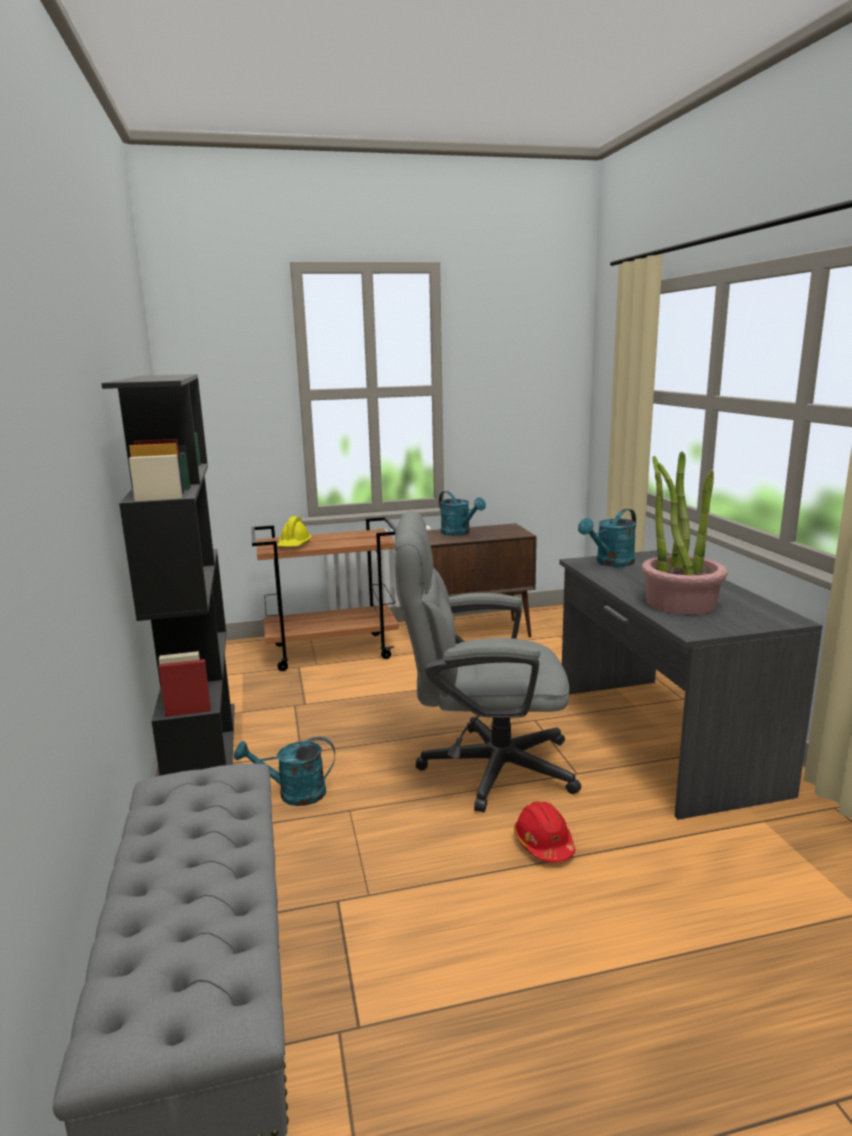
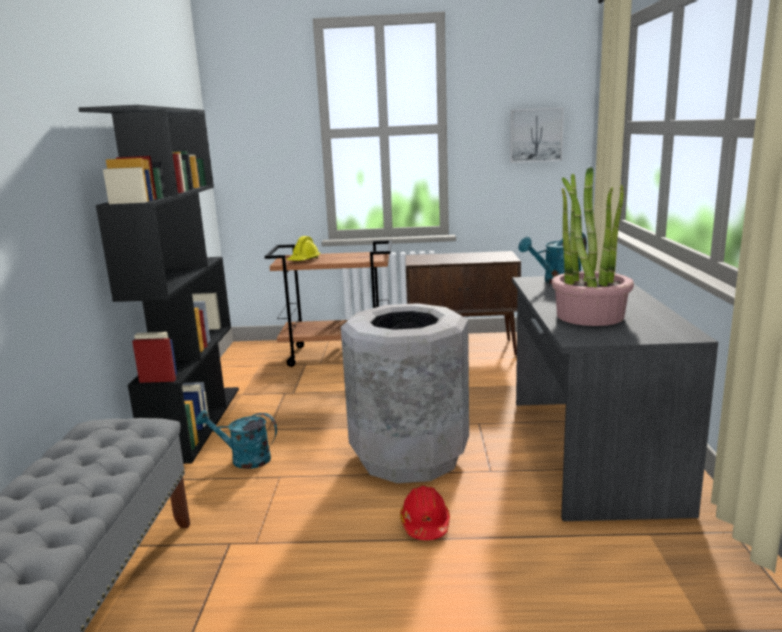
camera: 15 degrees right, 0 degrees up
(459, 533) = (453, 257): turquoise watering can -> none
(482, 767) = (409, 456): grey office chair -> grey trash can
(534, 398) = (535, 135): none -> picture

